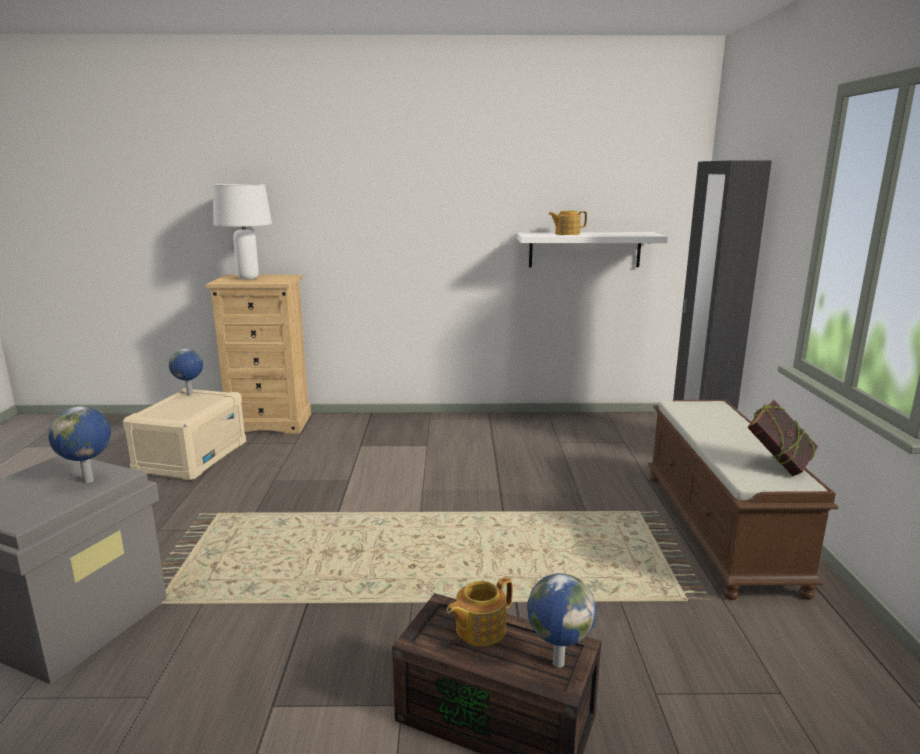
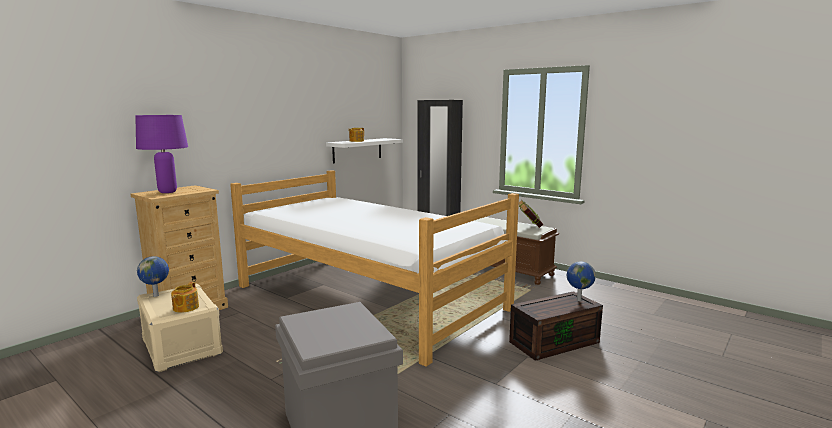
camera: 50 degrees left, 5 degrees down
(90, 481) = (348, 314): globe -> none
(248, 278) = (167, 192): white table lamp -> purple table lamp
(432, 485) = (368, 297): none -> bed
(479, 629) = (545, 304): teapot -> teapot (185, 308)

